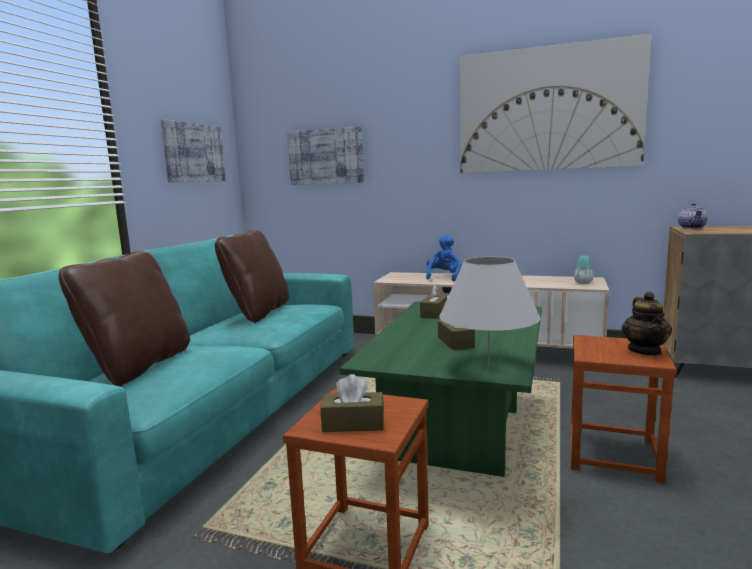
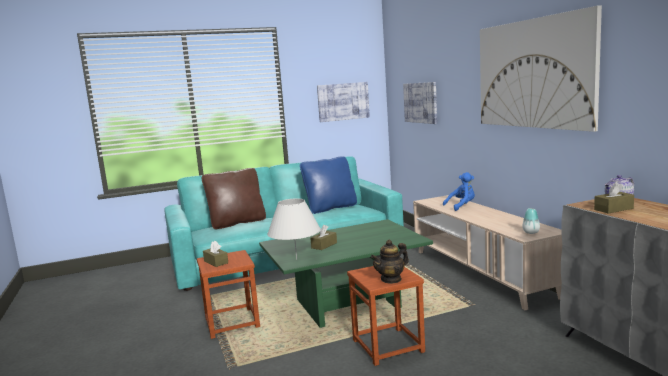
camera: 50 degrees right, 0 degrees up
(258, 313) = (330, 208): brown pillow -> blue pillow
(434, 313) = (368, 228): brown tissue box -> brown tissue box (613, 209)

